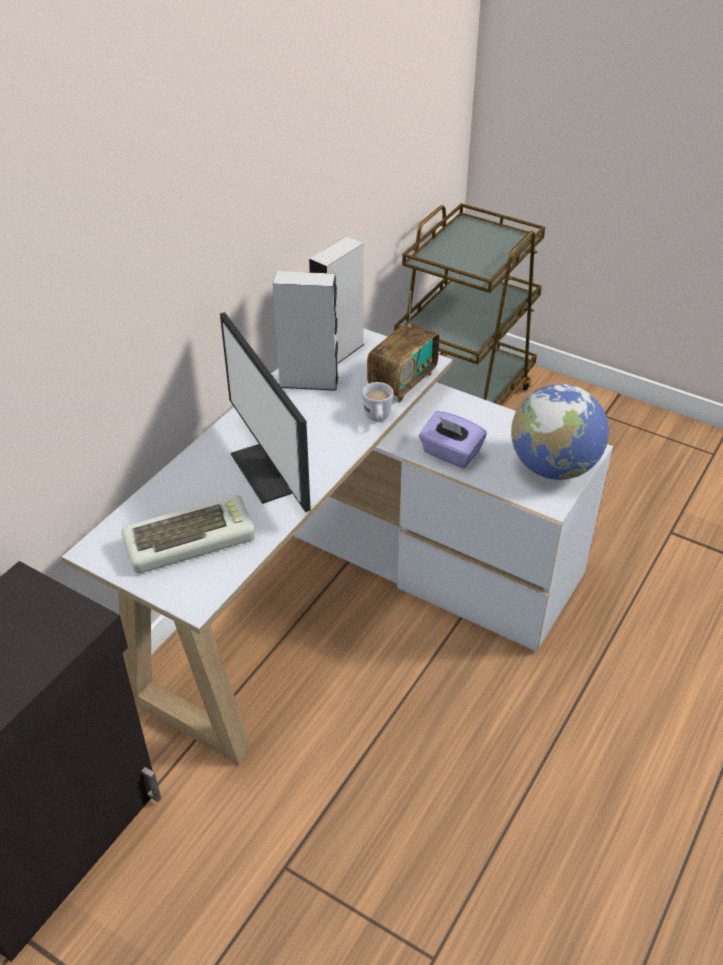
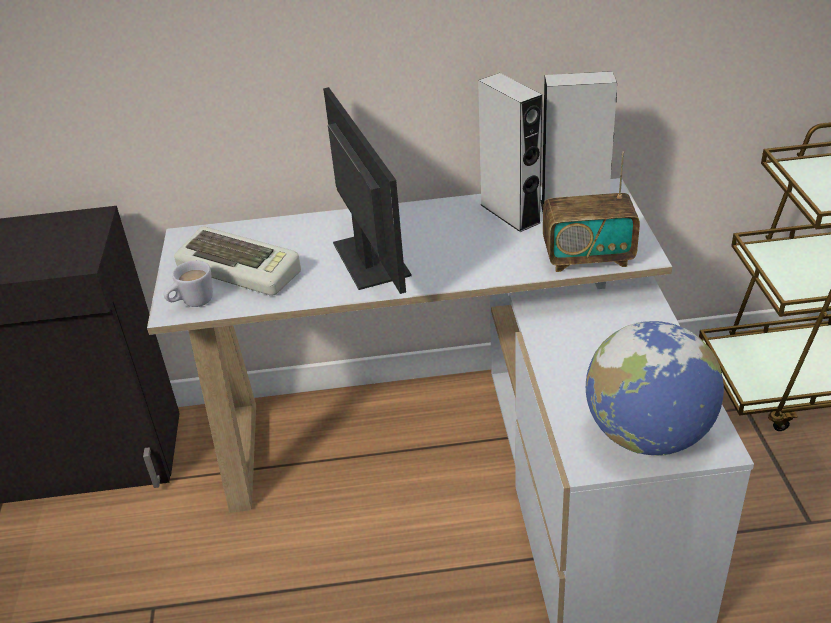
camera: 55 degrees right, 5 degrees down
(271, 471) = (368, 259): monitor -> monitor turned 135 degrees clockwise
(377, 419) = (514, 273): white mug -> white mug (192, 303)
(450, 453) = (567, 355): purple tissue box -> none

